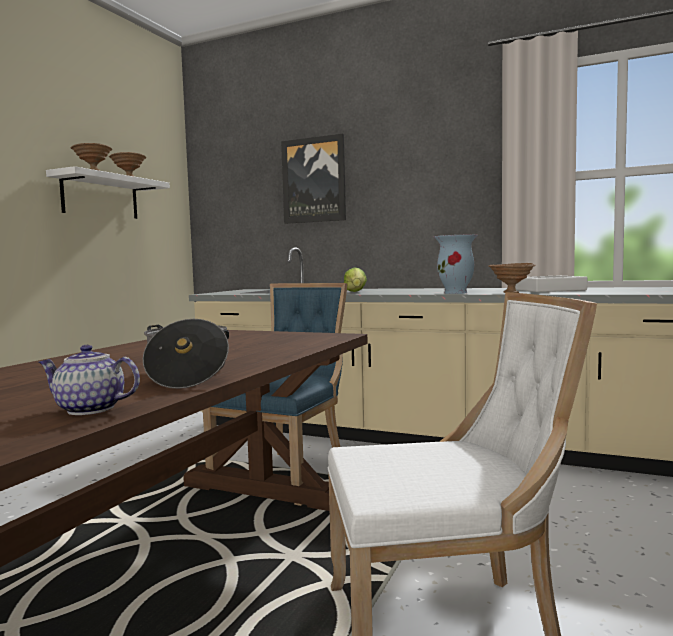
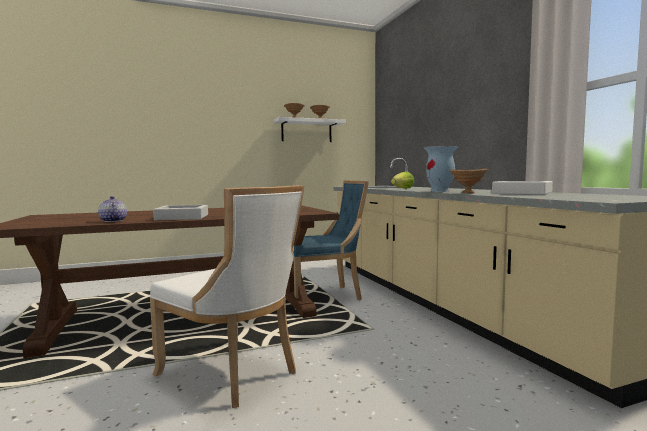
camera: 45 degrees right, 0 degrees up
(187, 375) = (182, 217): cooking pot -> grey tray
(314, 180) = (427, 109): picture -> none

